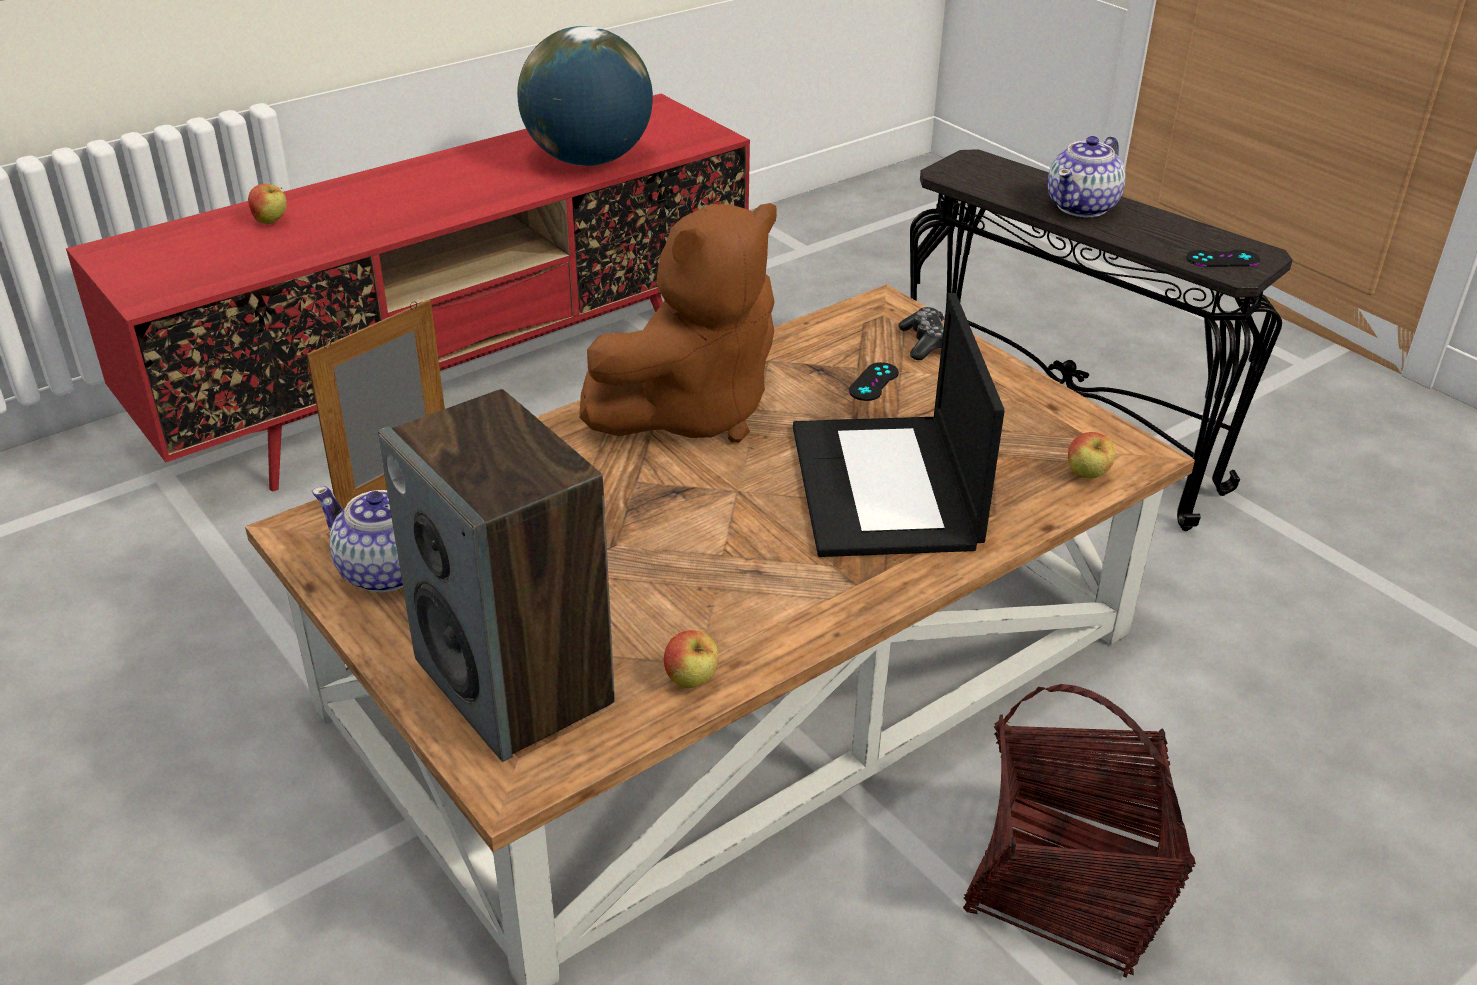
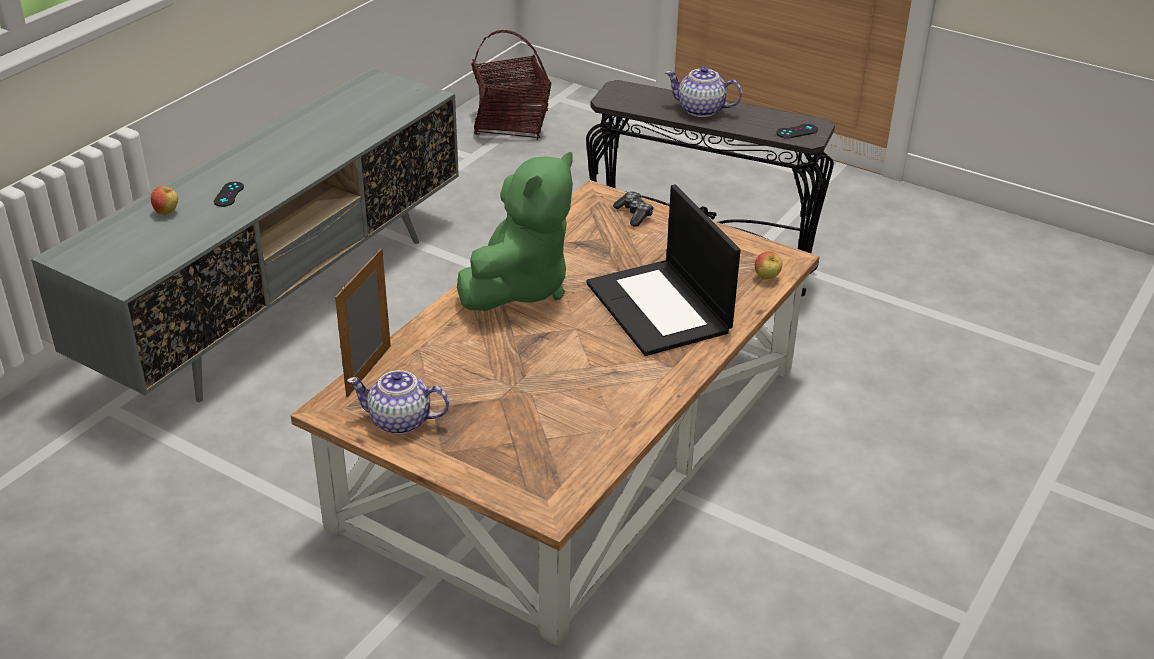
camera: 20 degrees left, 0 degrees up
(461, 383) = (284, 300): red tv stand -> grey tv stand
(515, 682) = (519, 462): speaker -> none
(589, 160) = (357, 127): globe -> none
(691, 412) = (519, 287): brown plush toy -> green plush toy
(691, 681) = (615, 439): apple -> none
(873, 382) = (617, 245): black game controller -> black game controller (229, 194)
(1068, 886) = (817, 512): basket -> basket (512, 124)
(1083, 206) = (701, 110): teapot -> teapot turned 90 degrees clockwise

